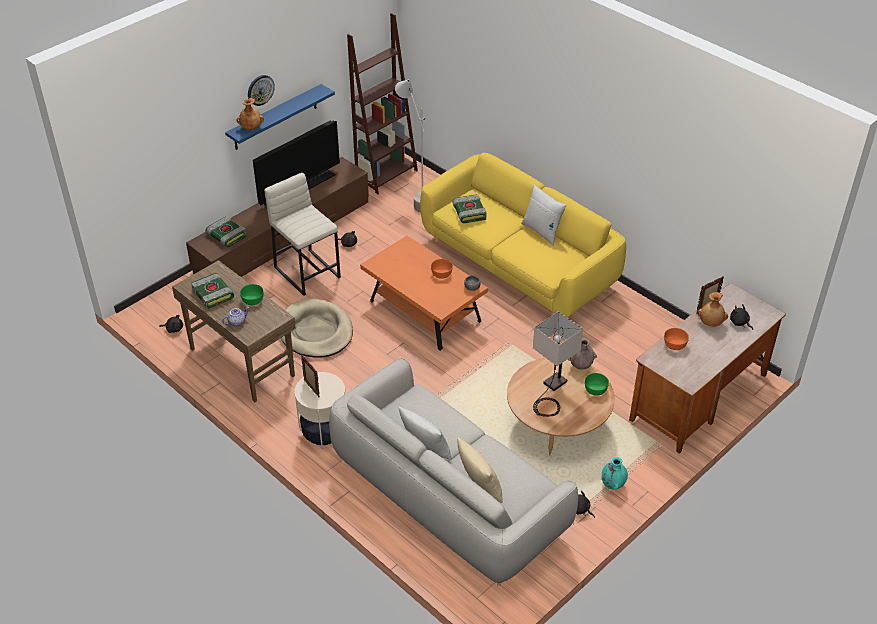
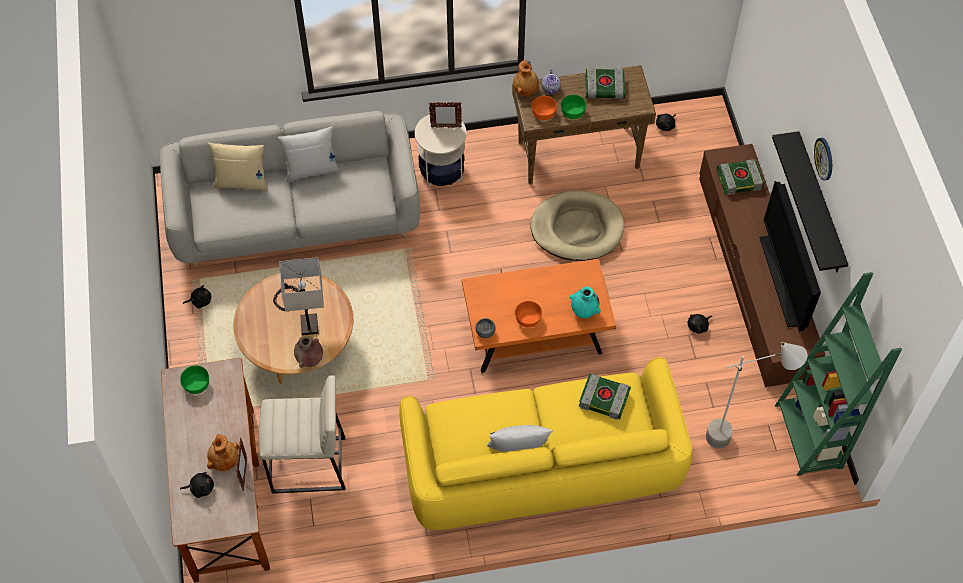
camera: 125 degrees right, 15 degrees up
(251, 127) = (792, 156): brown vase -> brown vase (526, 90)
(275, 117) = (819, 205): blue shelf -> black shelf
(307, 272) = (675, 266): beige stool -> beige stool (309, 465)
(386, 175) = (809, 436): brown bookcase -> green bookcase
(596, 390) = (272, 351): green bowl -> green bowl (196, 384)
(612, 485) = (201, 342): turquoise vase -> turquoise vase (584, 312)
(674, 344) = (228, 404): orange bowl -> orange bowl (543, 113)

